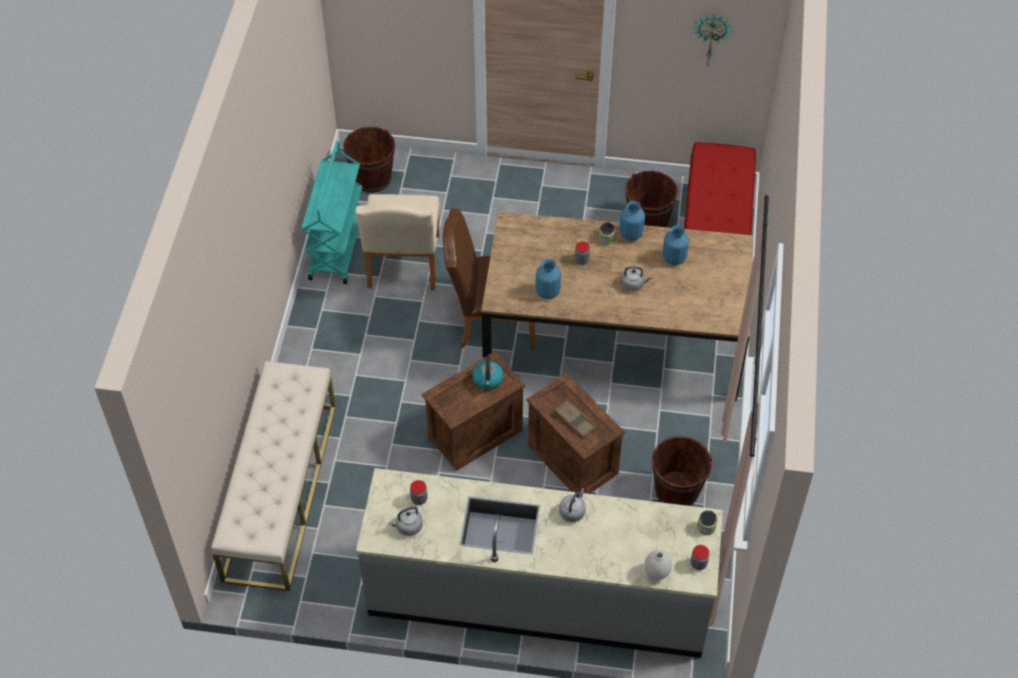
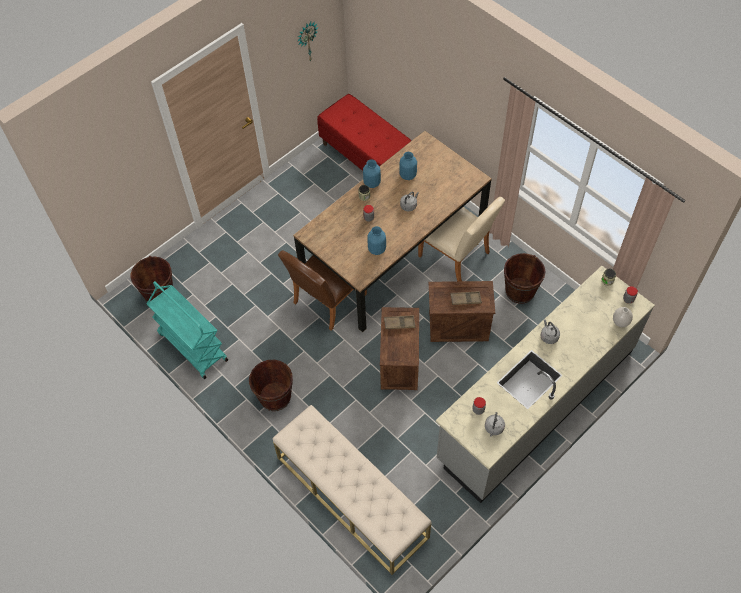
camera: 50 degrees left, 5 degrees up
(403, 266) = (243, 321): beige chair -> beige chair (457, 257)
(488, 379) = (399, 323): kettle -> brown tray
(647, 223) = (329, 181): brown bucket -> brown bucket (275, 397)

